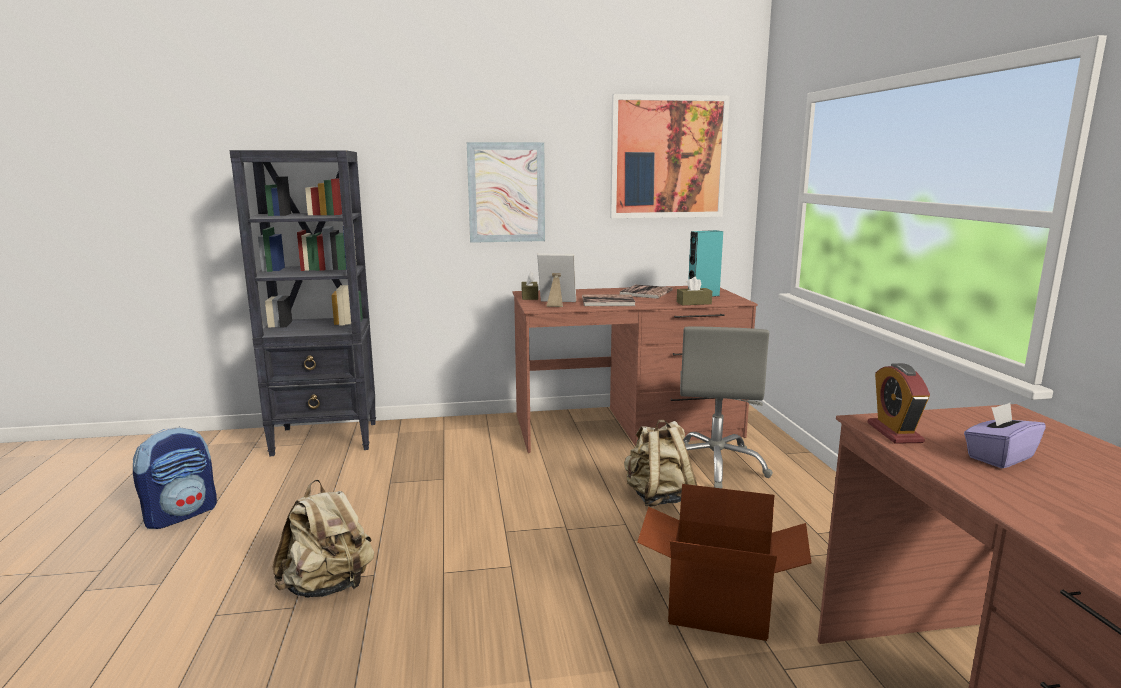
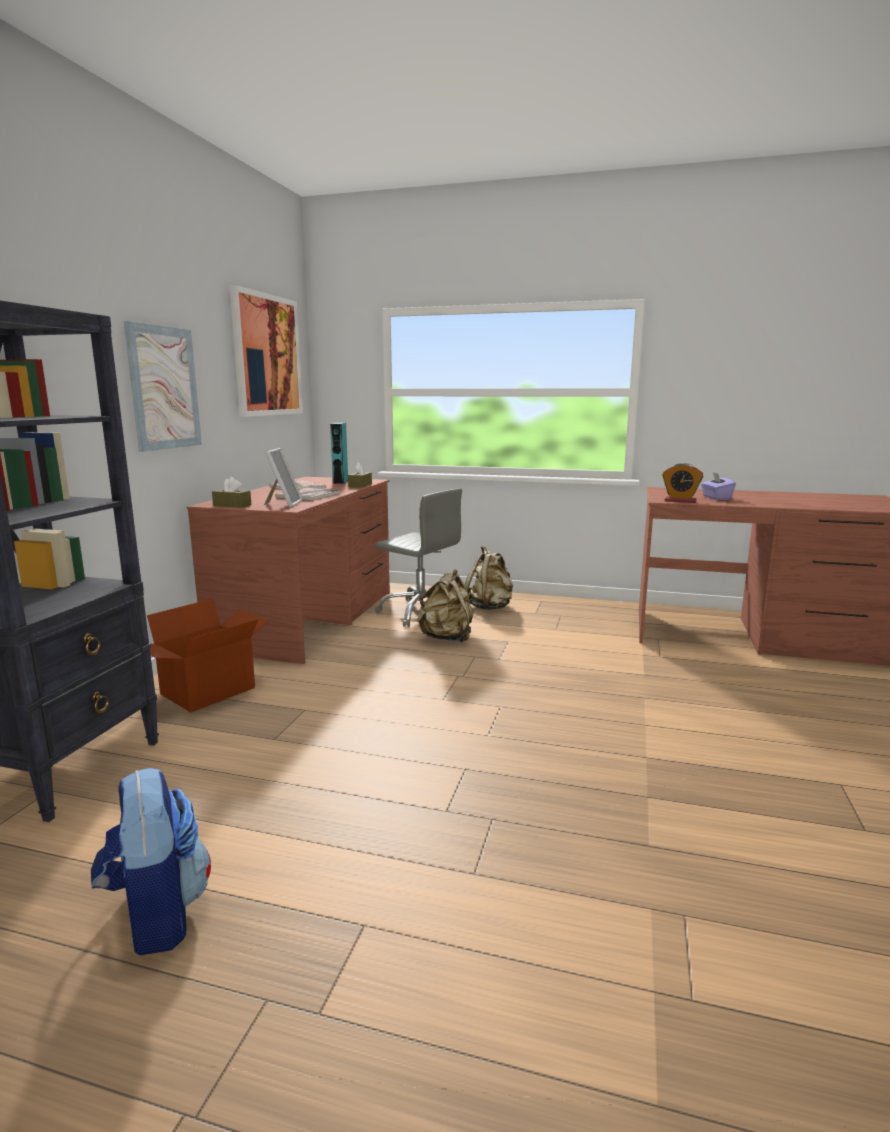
camera: 65 degrees left, 0 degrees up
(328, 587) = (468, 795): beige backpack -> beige backpack (490, 607)
(556, 303) = (283, 503): picture frame -> picture frame turned 150 degrees clockwise
(718, 609) = (598, 656): cardboard box -> cardboard box (209, 691)

